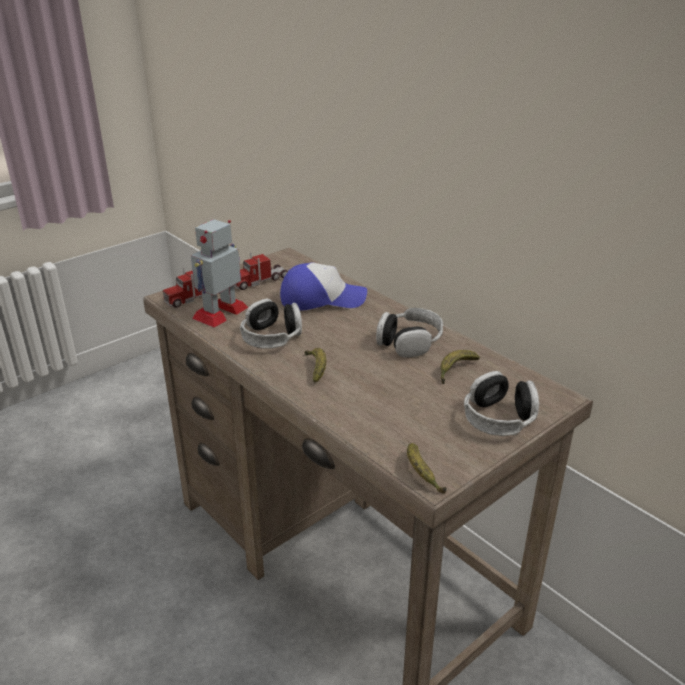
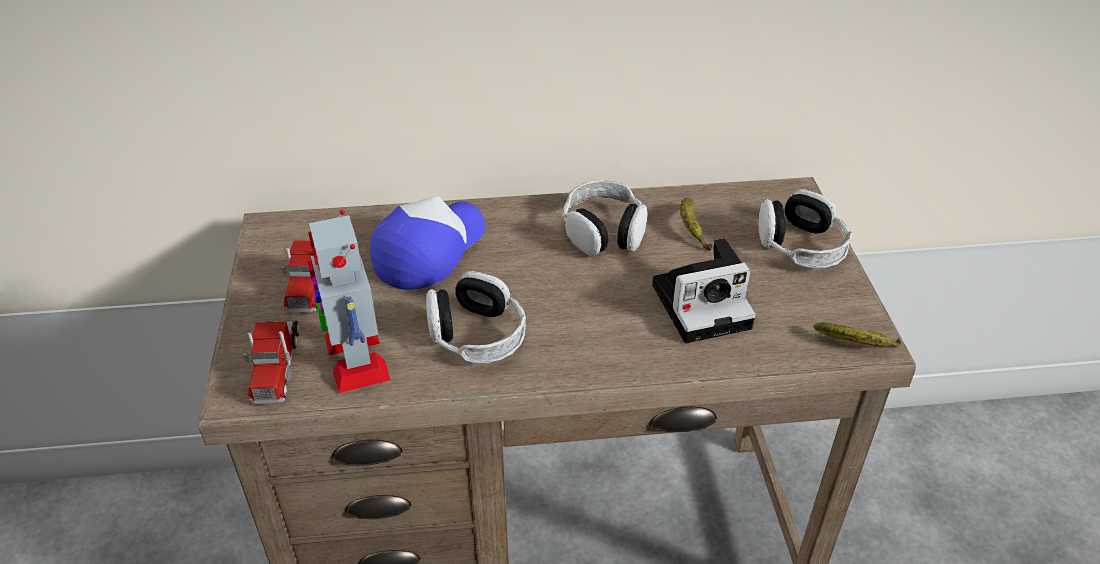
camera: 55 degrees left, 10 degrees up
(316, 369) = (591, 329): banana -> none
(386, 399) = (704, 304): none -> camera

